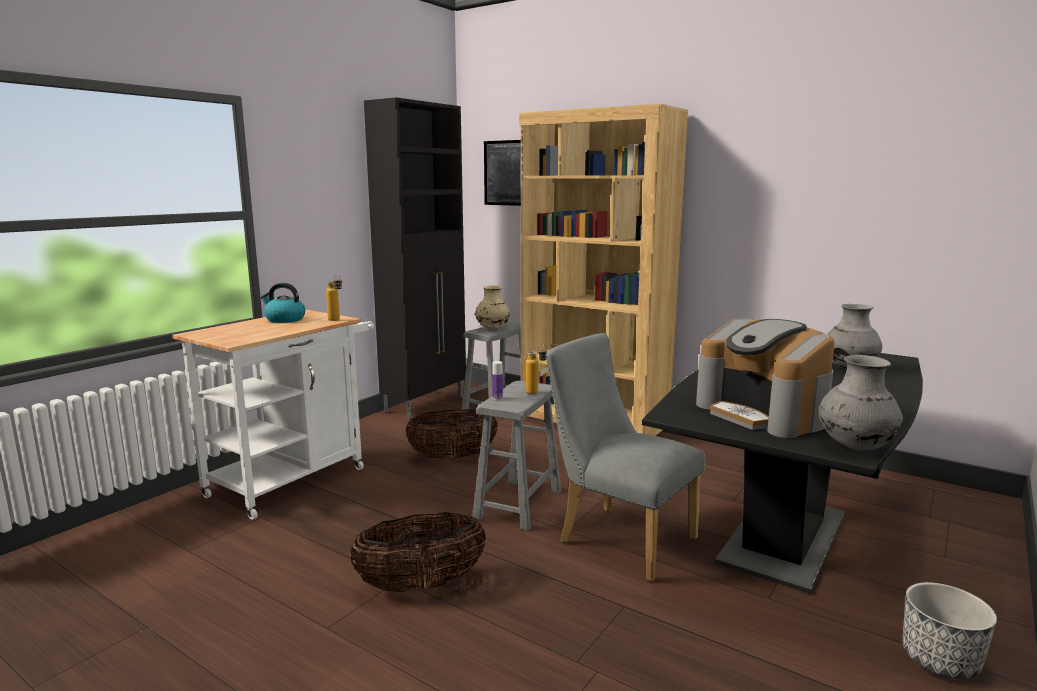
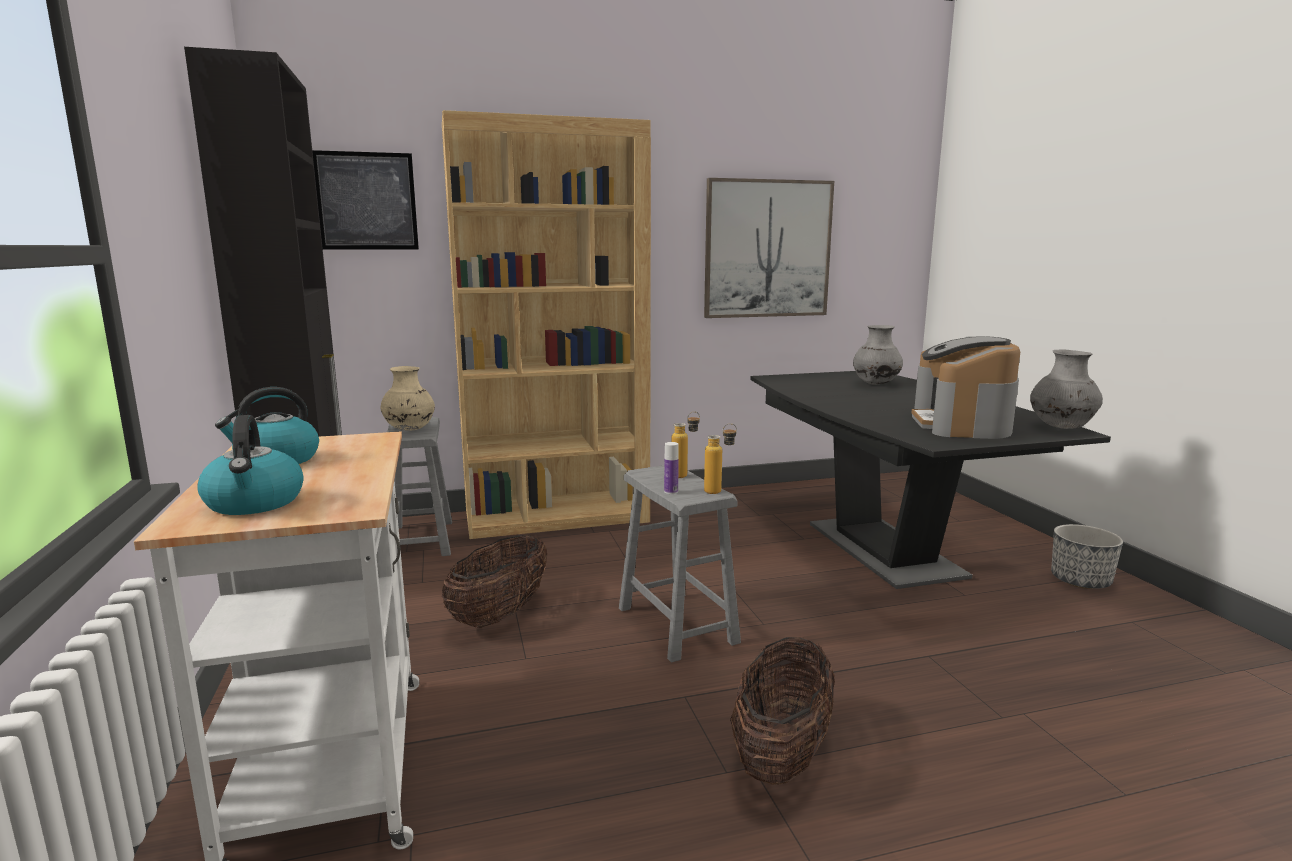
camera: 50 degrees left, 0 degrees up
(226, 332) = (255, 503): none -> kettle
(336, 320) = (377, 441): bottle -> bottle (719, 491)
(618, 537) = (808, 607): grey chair -> none
(762, 413) = (961, 424): coffee machine -> coffee machine turned 90 degrees clockwise
(825, 214) = (767, 249): none -> picture

